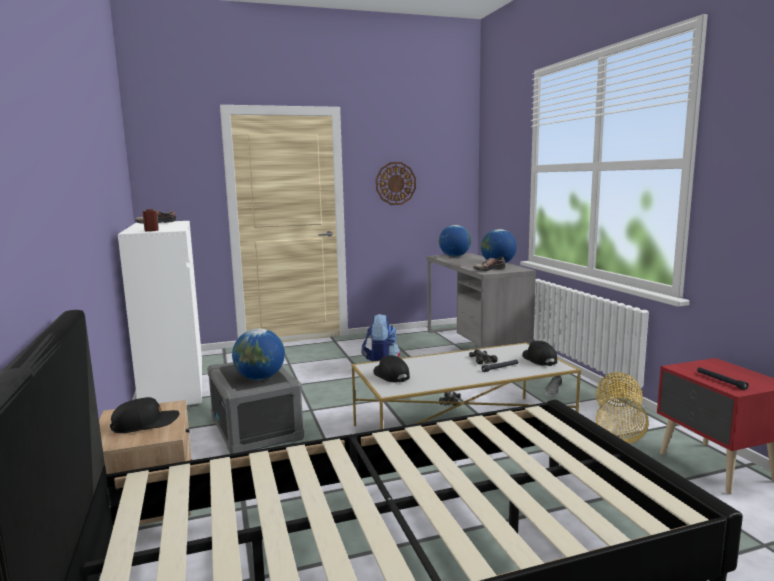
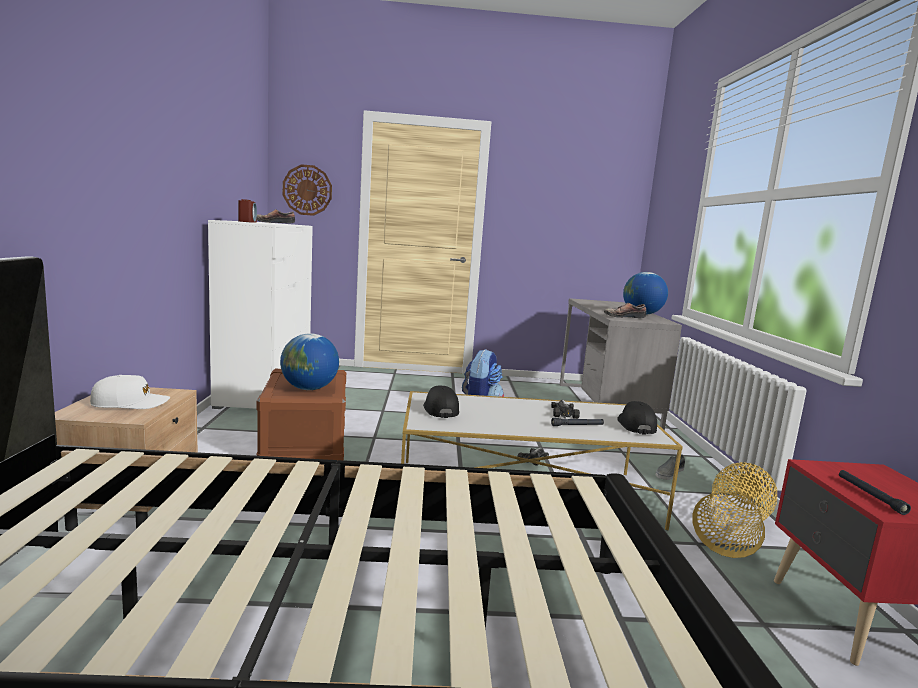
camera: 15 degrees right, 0 degrees up
(145, 423) = (130, 403): black cap -> white cap
(256, 428) = (305, 444): grey storage box -> brown storage box
(395, 183) = (545, 212): wall clock -> wall clock (307, 190)
(454, 256) = (600, 302): globe -> none

